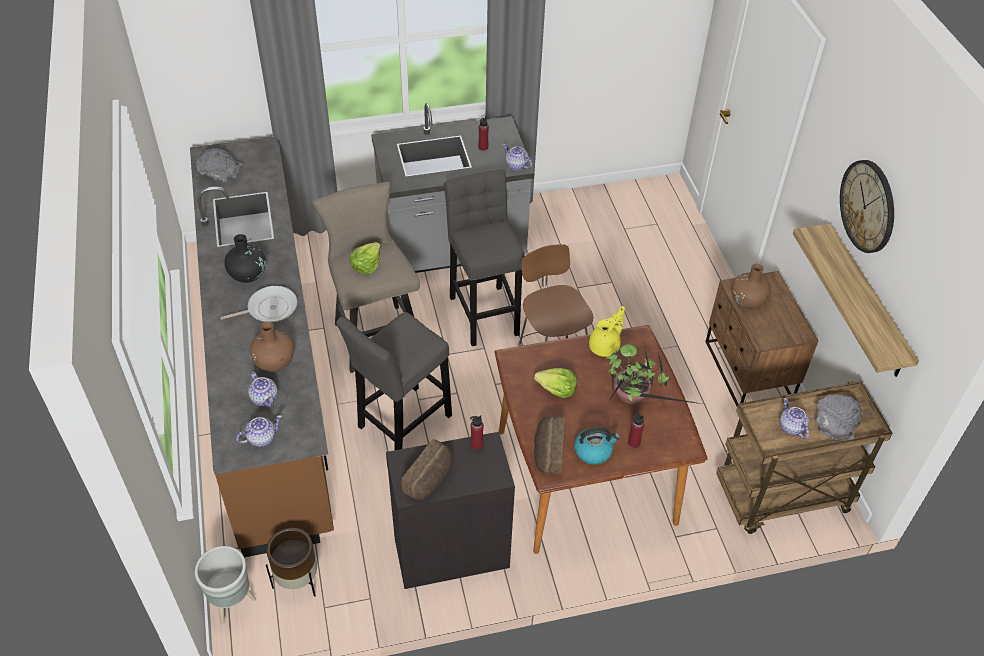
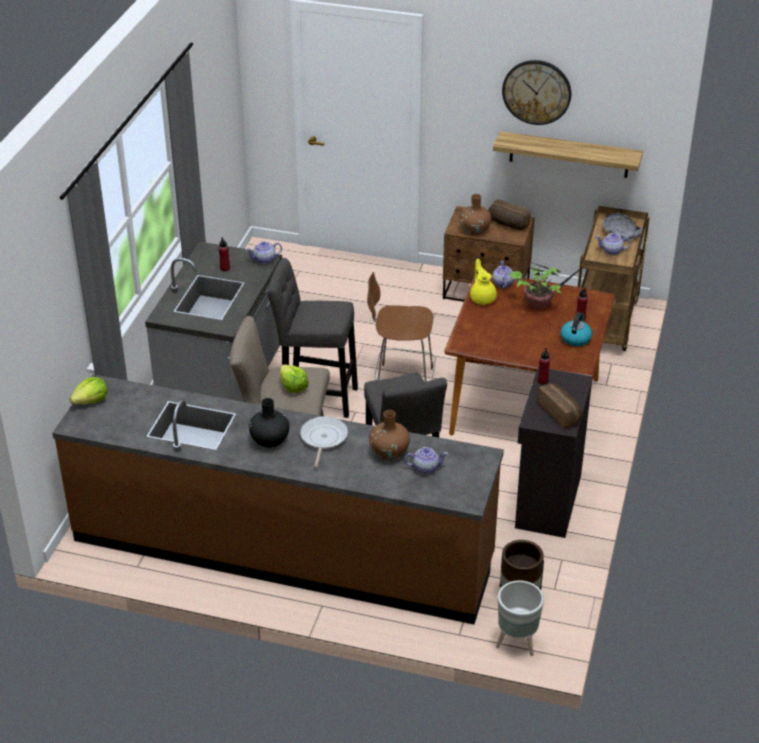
camera: 60 degrees left, 10 degrees down
(220, 171) = (110, 422): grey bowl -> none
(262, 438) = (467, 480): teapot -> teapot (502, 283)
(547, 452) = (562, 359): bread -> bread (507, 224)
(557, 390) = (507, 335): lettuce -> lettuce (91, 401)

